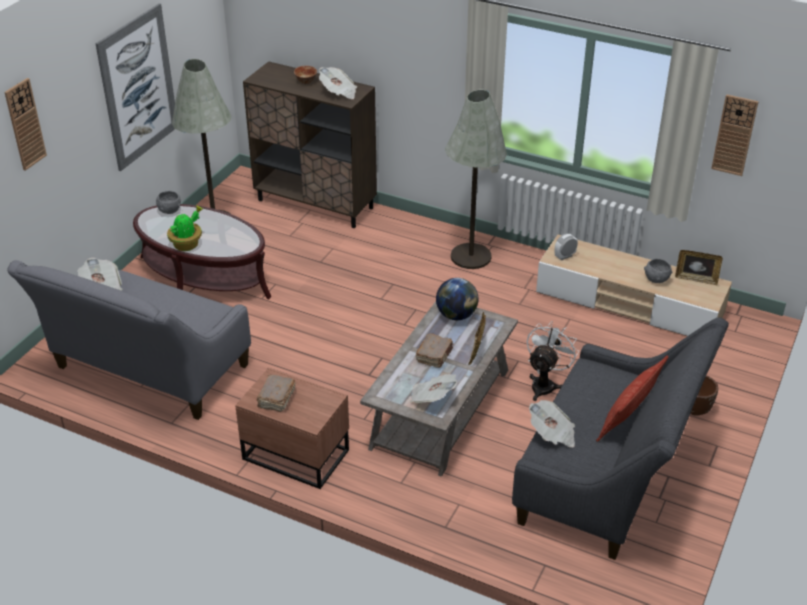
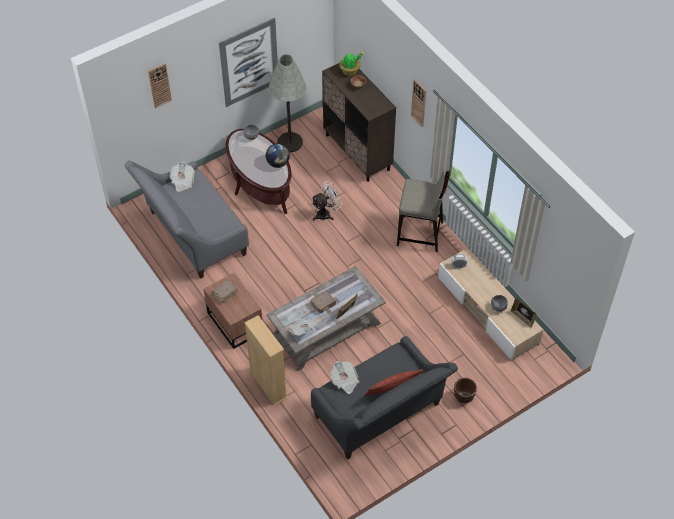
camera: 30 degrees right, 15 degrees up
(187, 244) = (246, 167): potted plant -> potted plant (350, 71)
(338, 92) = (371, 104): newspaper -> none
(413, 514) = (268, 385): none -> beige bookcase
(456, 315) = (354, 283): globe -> globe (278, 163)
(471, 256) = (420, 234): grey floor lamp -> beige stool
(545, 384) = (394, 342): white fan -> white fan (326, 213)
(734, 135) = (555, 250): wall clock -> wall clock (419, 103)

